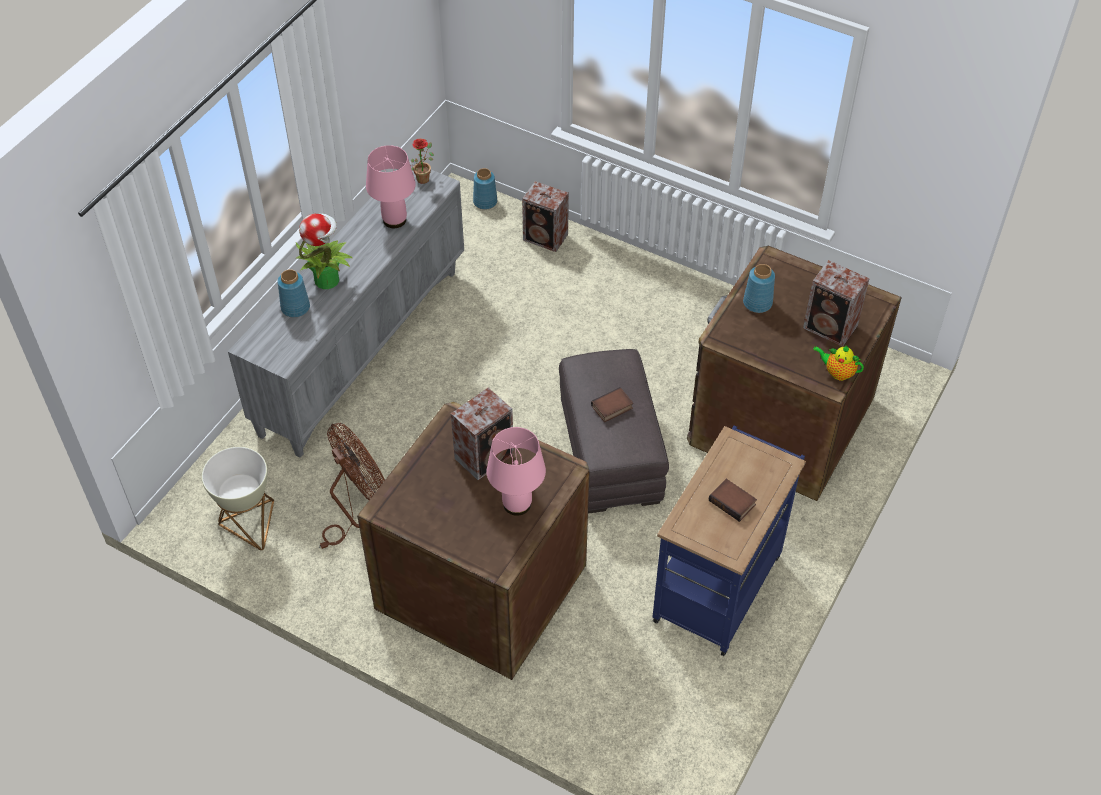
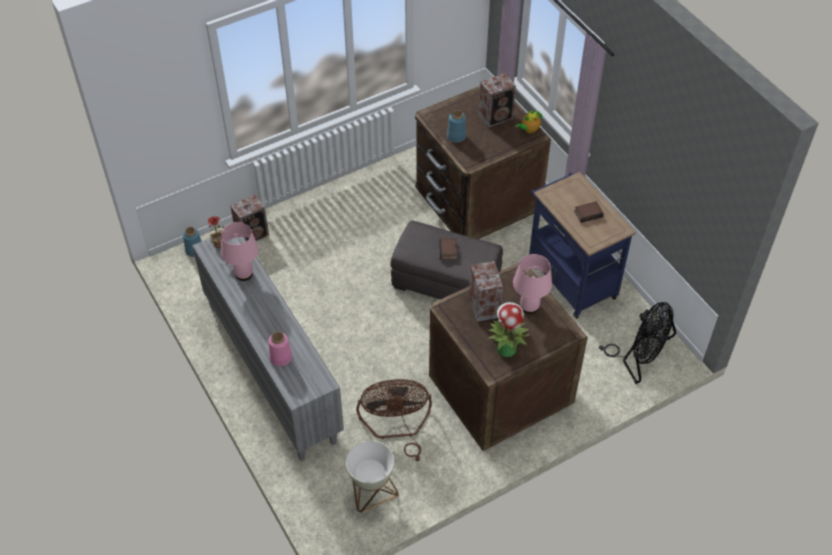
camera: 60 degrees left, 0 degrees up
(296, 307) = (280, 357): blue vase -> pink vase
(327, 279) = (268, 330): potted plant -> potted plant (506, 348)
(644, 727) = (639, 355): none -> black fan

